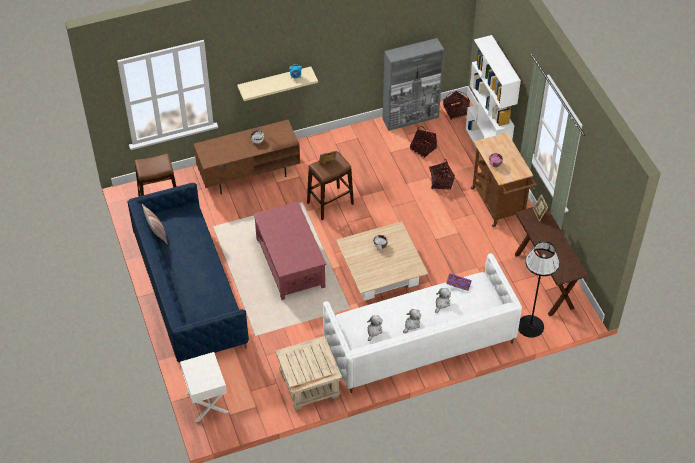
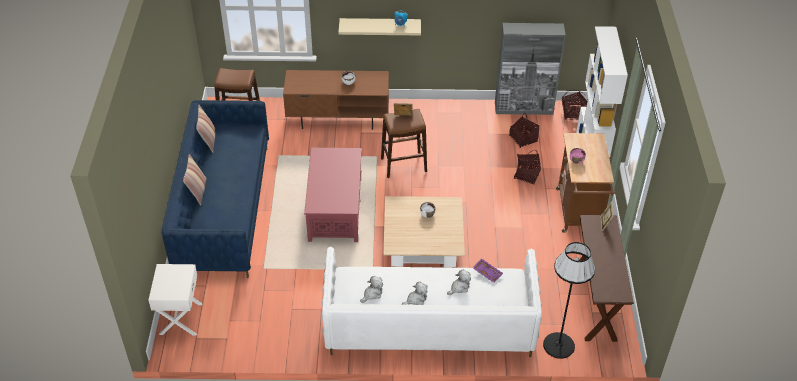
camera: 20 degrees right, 5 degrees down
(174, 285) = (197, 192): none -> pillow
(309, 385) = (291, 334): beige side table -> none

